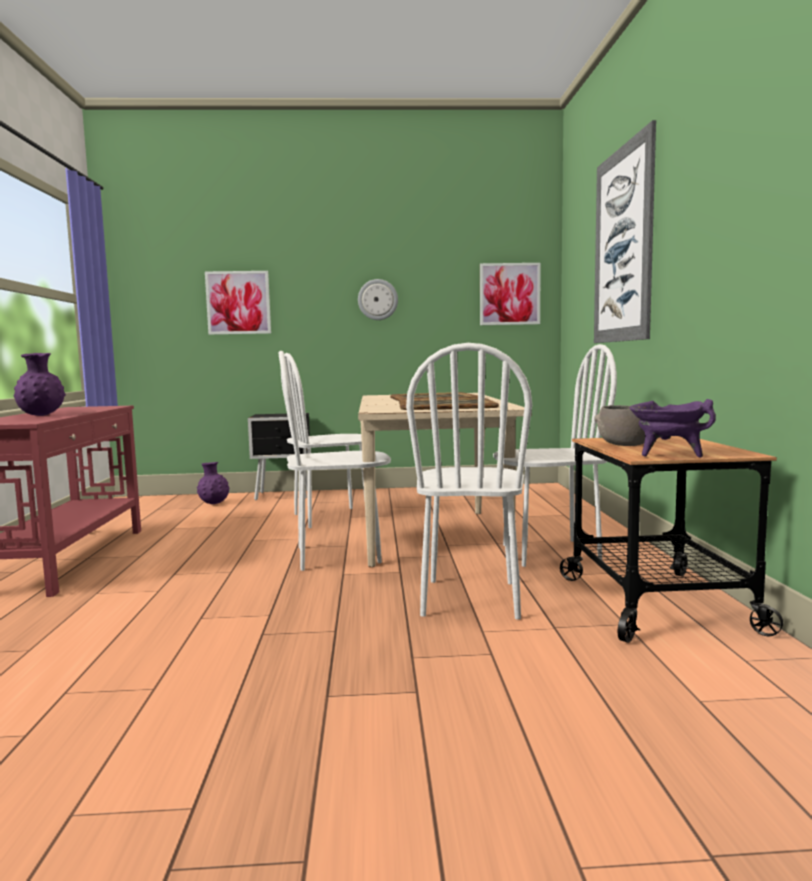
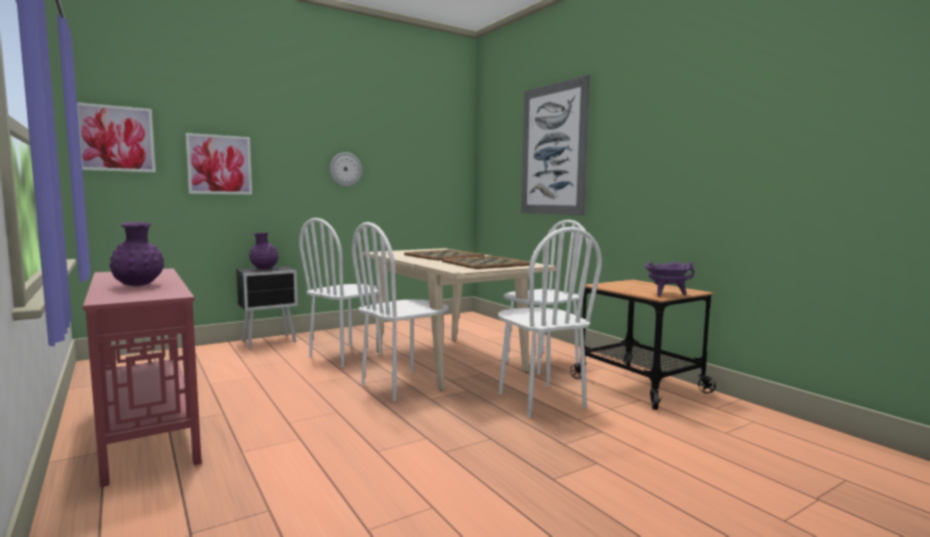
camera: 30 degrees left, 0 degrees up
(214, 504) = (211, 356): purple vase -> purple vase (264, 269)
(509, 294) = (442, 171): picture -> picture (116, 138)
(624, 444) = (623, 288): grey bowl -> none

